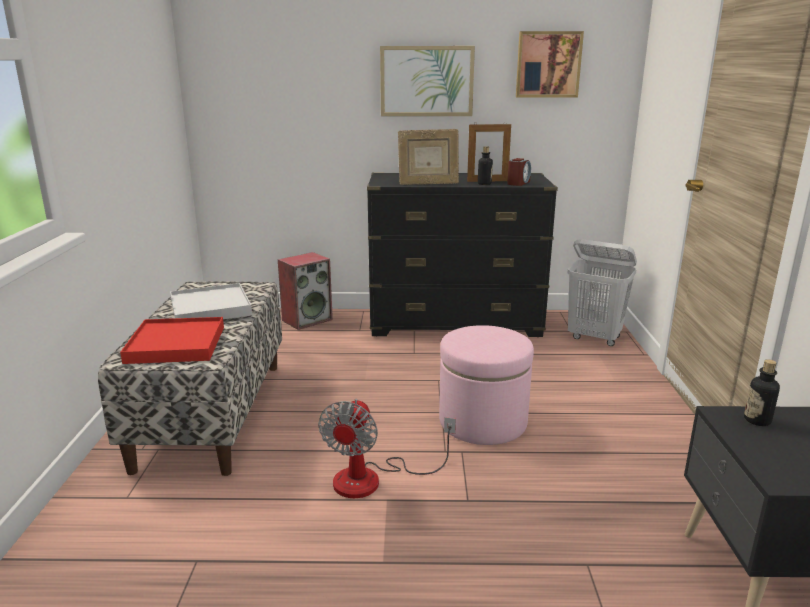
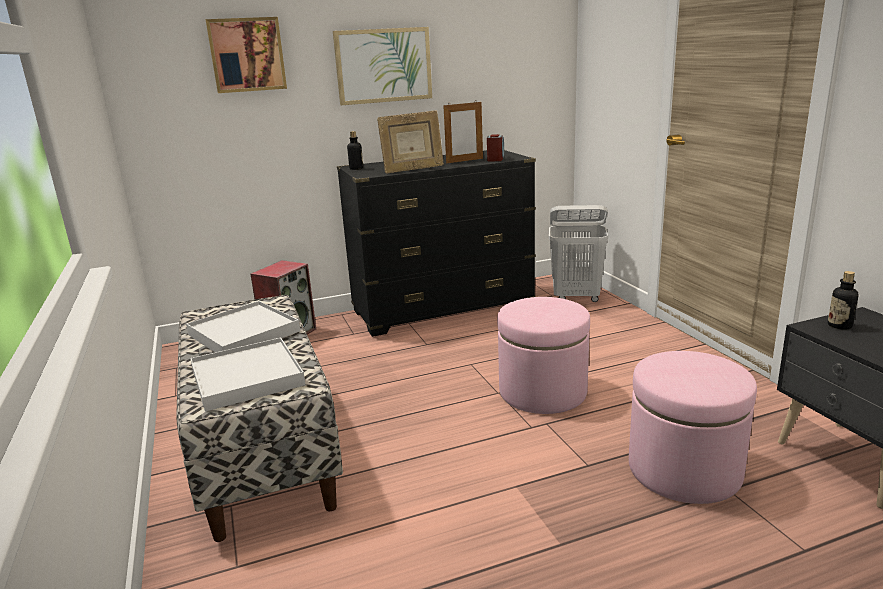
camera: 20 degrees left, 0 degrees up
(176, 345) = (247, 378): red tray -> white tray
(373, 479) = (486, 471): fan -> none
(484, 184) = (466, 163): bottle -> bottle (356, 168)
(548, 64) = (496, 42): picture -> picture (247, 55)
(558, 532) = (684, 470): none -> pink ottoman

